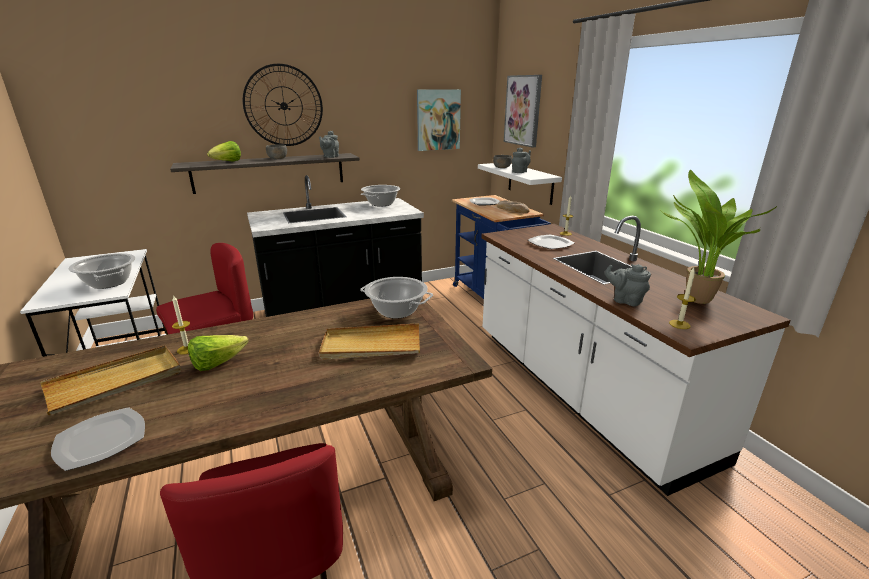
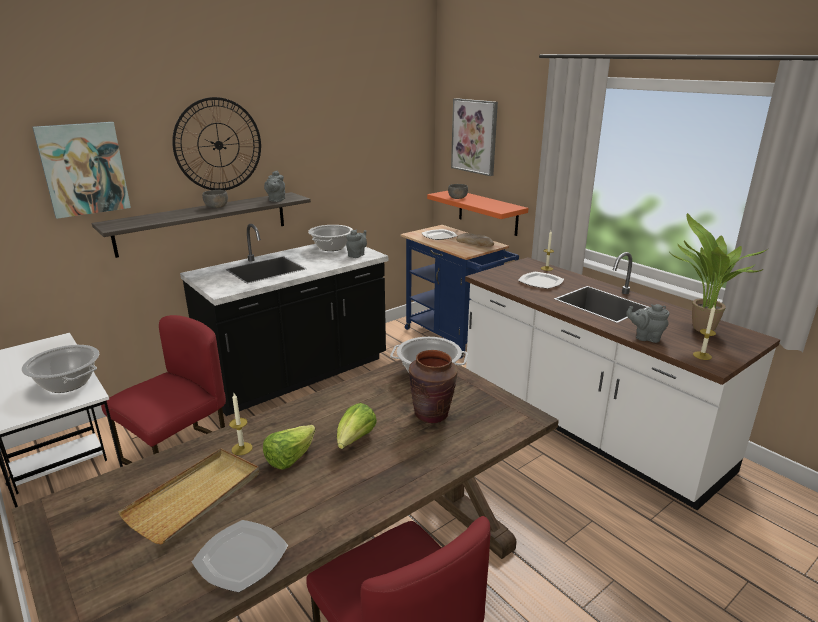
camera: 15 degrees left, 0 degrees up
(227, 162) = (162, 217): lettuce -> lettuce (355, 440)
(371, 345) = (432, 414): beige tray -> brown vase
(438, 120) = (380, 147): picture -> picture (83, 169)
(520, 172) = (482, 203): grey teapot -> grey teapot (357, 255)
(530, 183) = (487, 212): white shelf -> orange shelf

